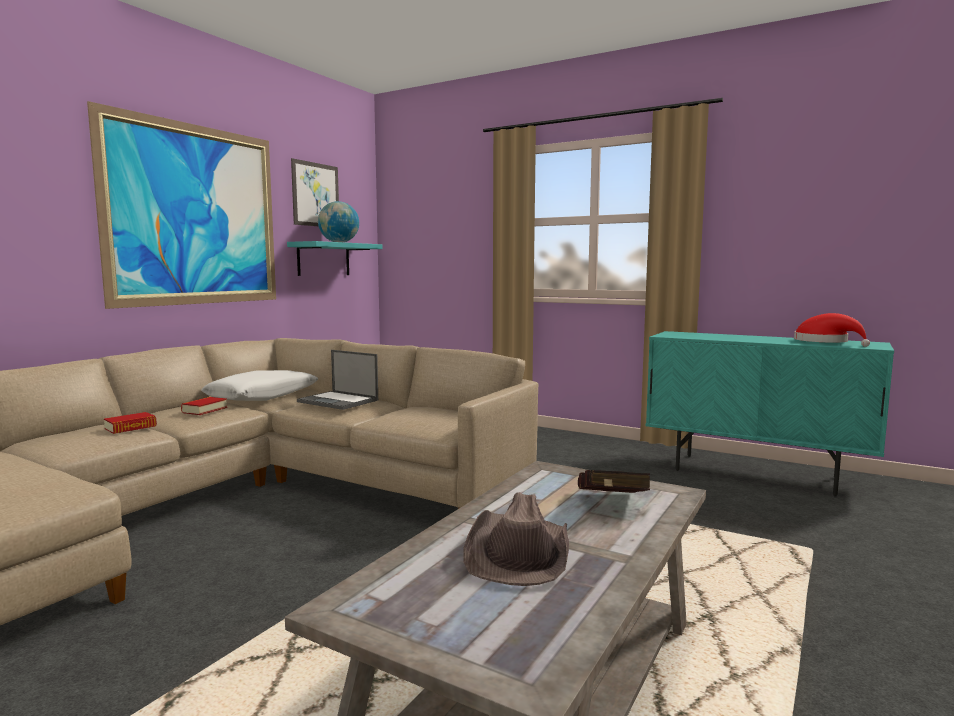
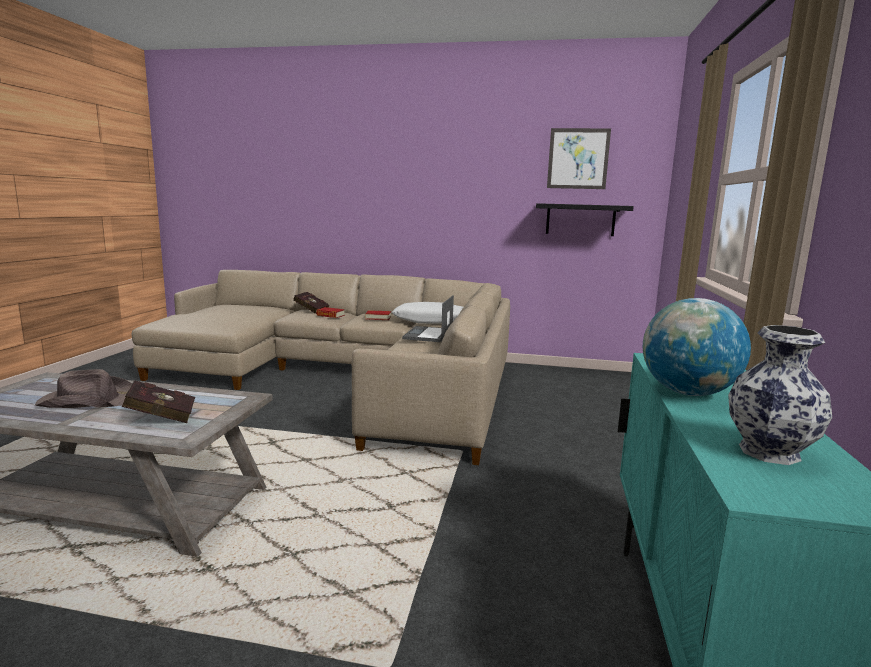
camera: 70 degrees right, 5 degrees up
(61, 435) = (310, 310): none -> red book
(195, 215) = (451, 184): picture -> none
(323, 259) = (580, 219): turquoise shelf -> black shelf
(339, 242) = (582, 204): globe -> globe (687, 393)
(825, 342) = (771, 452): red hat -> vase

